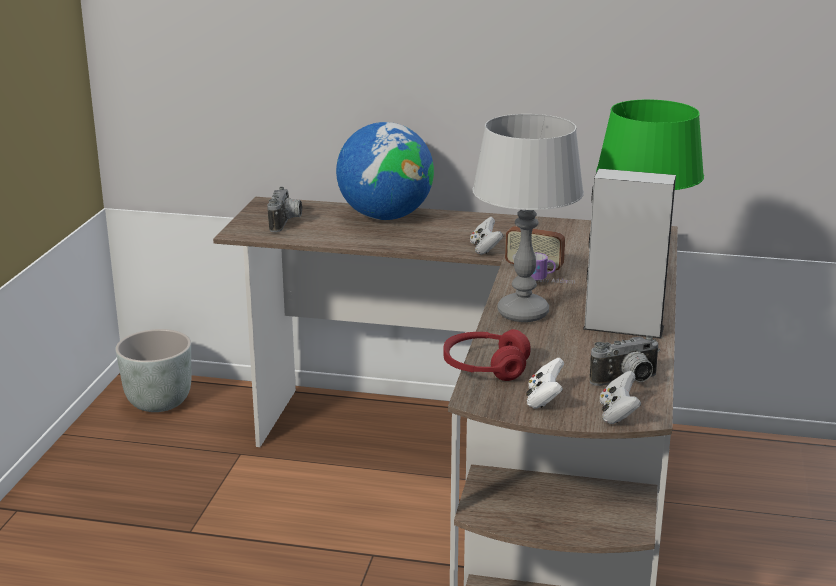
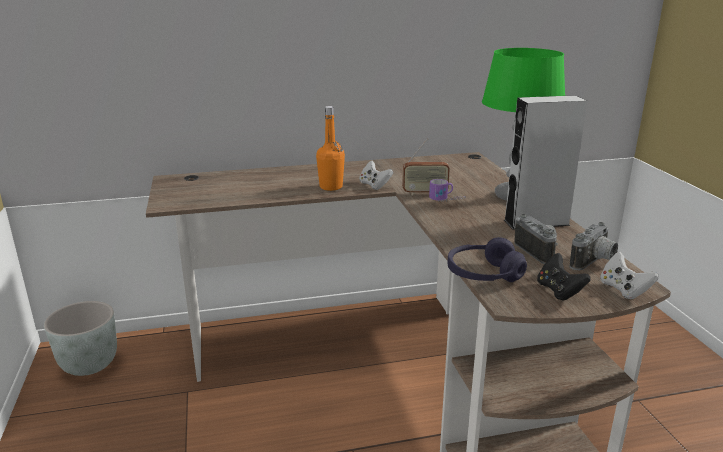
camera: 25 degrees left, 0 degrees up
(286, 223) = (200, 191): camera -> camera (539, 251)
(385, 217) = (275, 175): globe -> none
(432, 242) = (331, 187): none -> orange bottle
(485, 367) = (483, 274): red headphones -> purple headphones
(523, 313) = (457, 226): grey table lamp -> none
(544, 400) = (559, 291): white game controller -> black game controller

